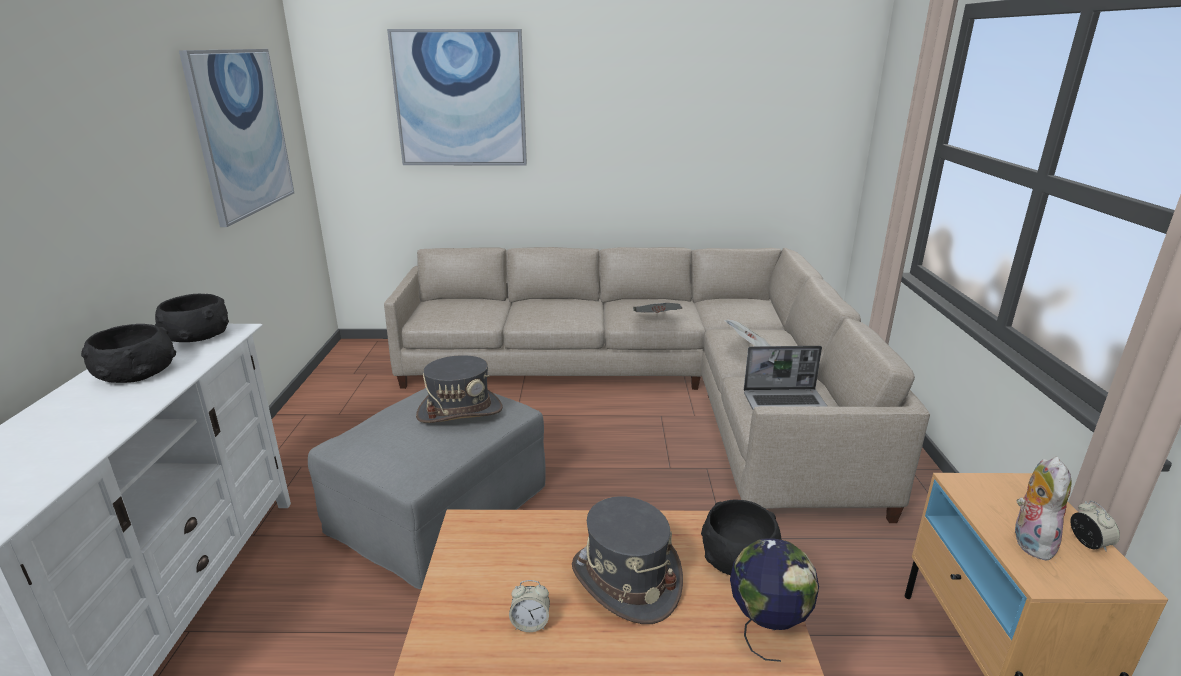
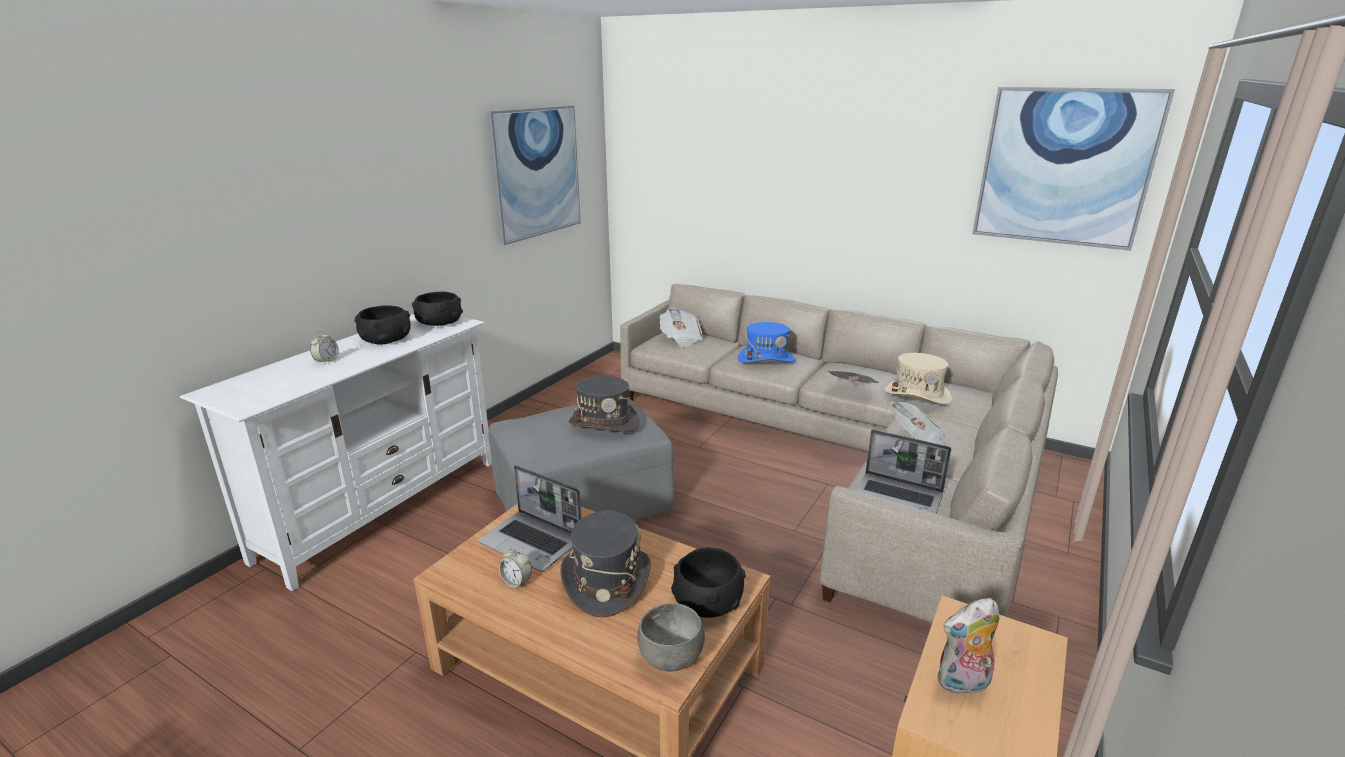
camera: 30 degrees right, 0 degrees up
(450, 307) = (680, 339): none -> newspaper
(460, 99) = (726, 153): picture -> picture (1064, 167)
(503, 570) = (532, 542): none -> laptop
(554, 310) = (766, 359): none -> blue hat
(711, 313) = (917, 395): none -> beige hat
(766, 631) = (671, 657): globe -> grey bowl
(1028, 541) = (963, 684): plush toy -> plush toy turned 150 degrees counterclockwise
(1088, 543) = (1029, 713): alarm clock -> alarm clock (327, 361)

